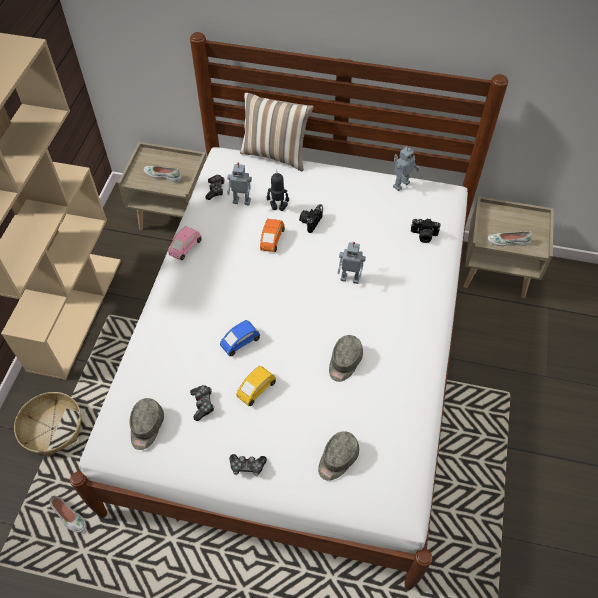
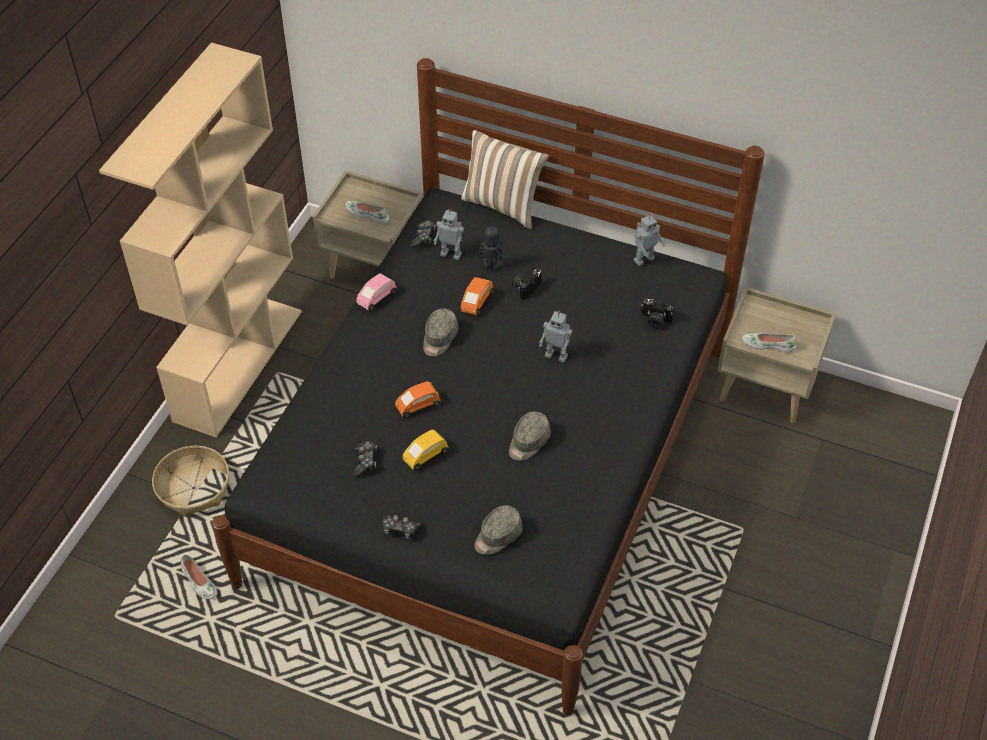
camera: 10 degrees right, 5 degrees down
(146, 427) = (301, 476): grey cap -> grey cap (439, 339)
(240, 342) = (417, 405): blue toy car -> orange toy car
(298, 365) = (492, 461): white bed -> black bed

